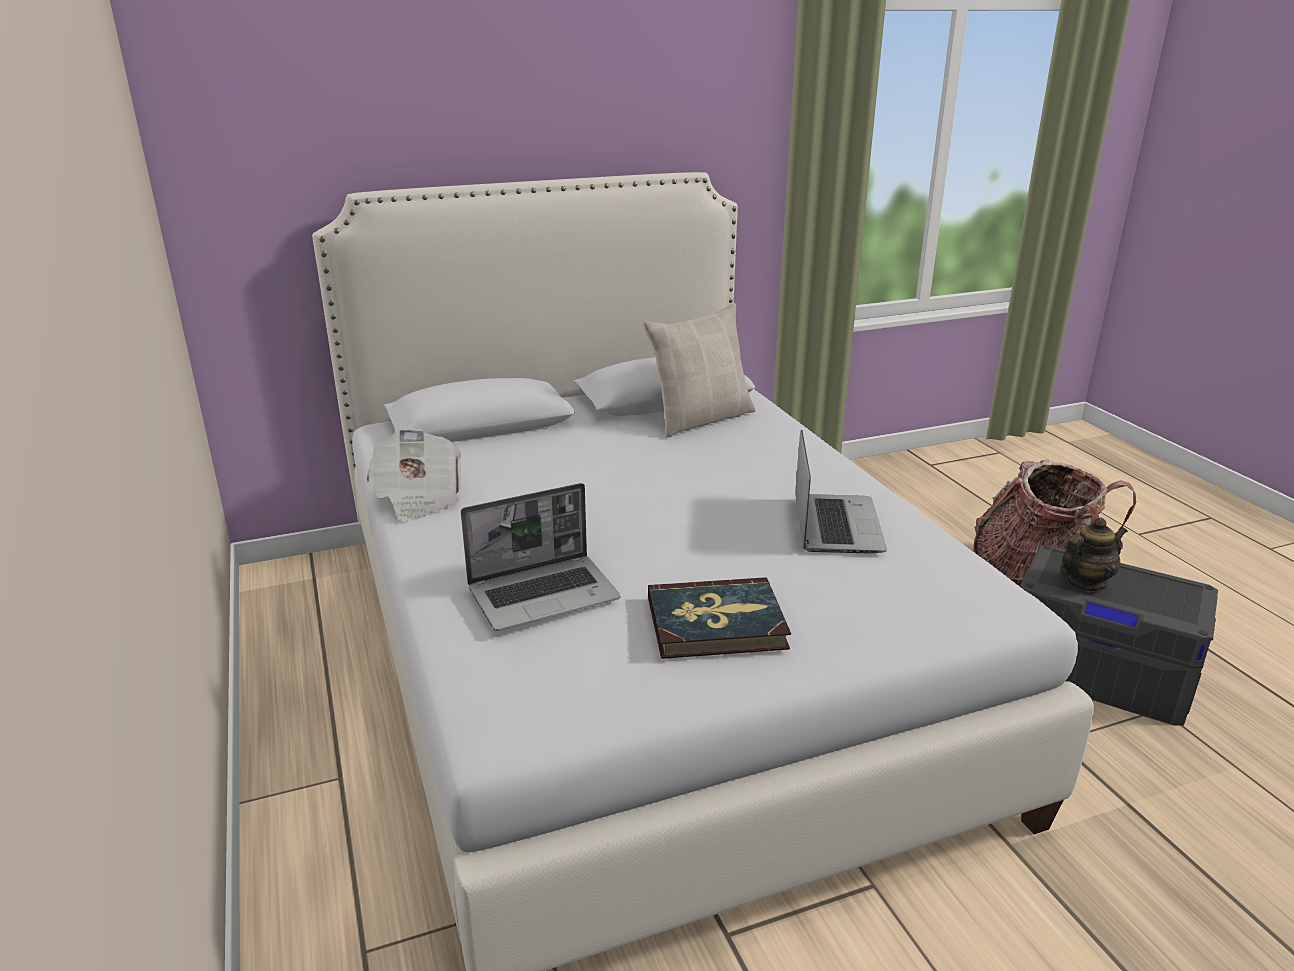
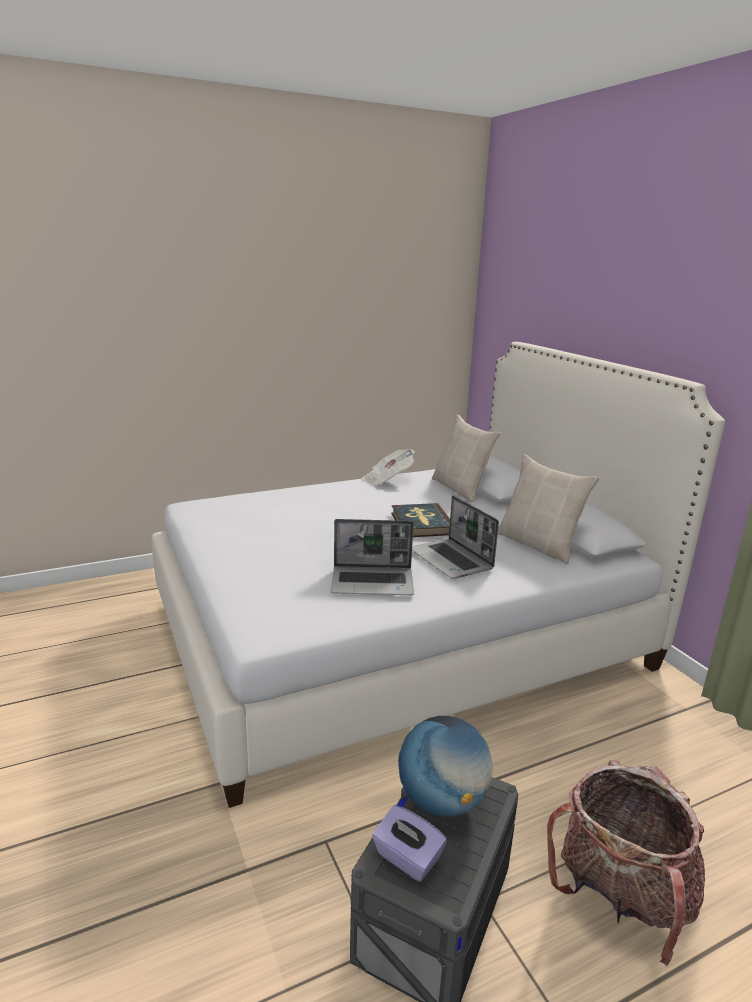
camera: 85 degrees right, 5 degrees down
(487, 443) = (461, 489): none -> beige pillow
(544, 594) = (287, 505): laptop -> laptop (452, 560)
(716, 623) = (255, 541): book -> book (421, 523)
(1085, 583) = (442, 800): teapot -> globe
(1166, 606) = (407, 858): none -> purple tissue box

